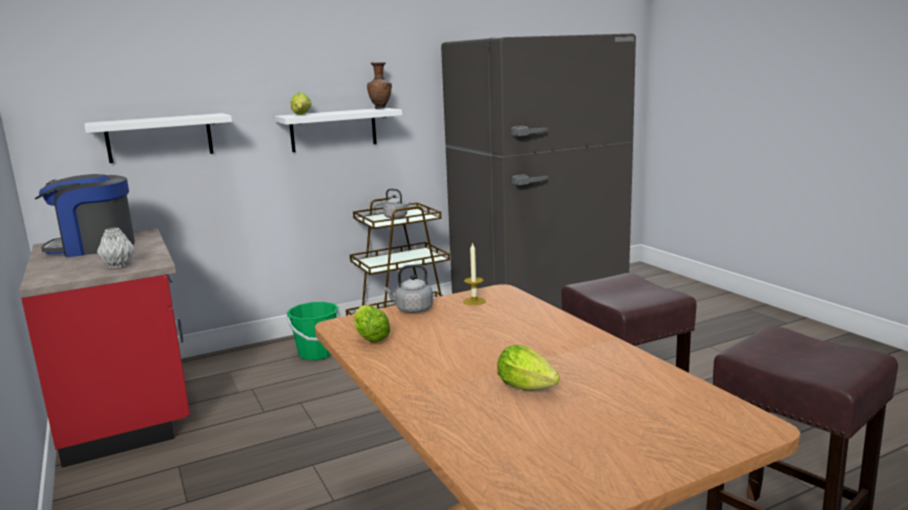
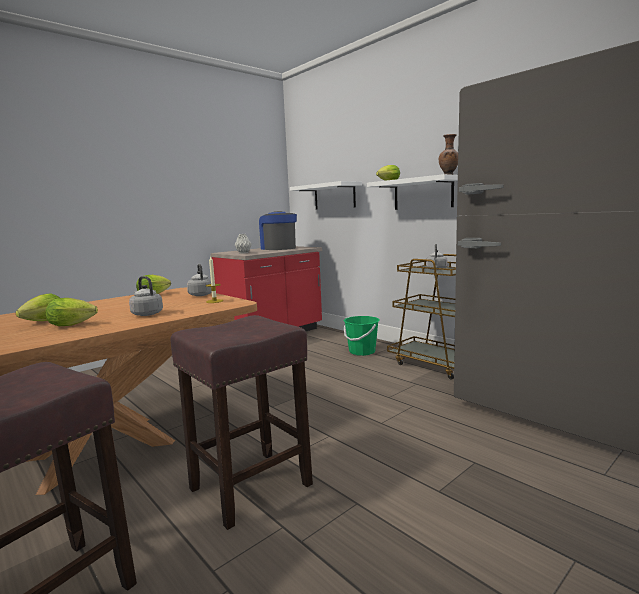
camera: 75 degrees right, 5 degrees down
(525, 330) = (146, 314): none -> grey kettle
(565, 362) = (74, 325): none -> lettuce

